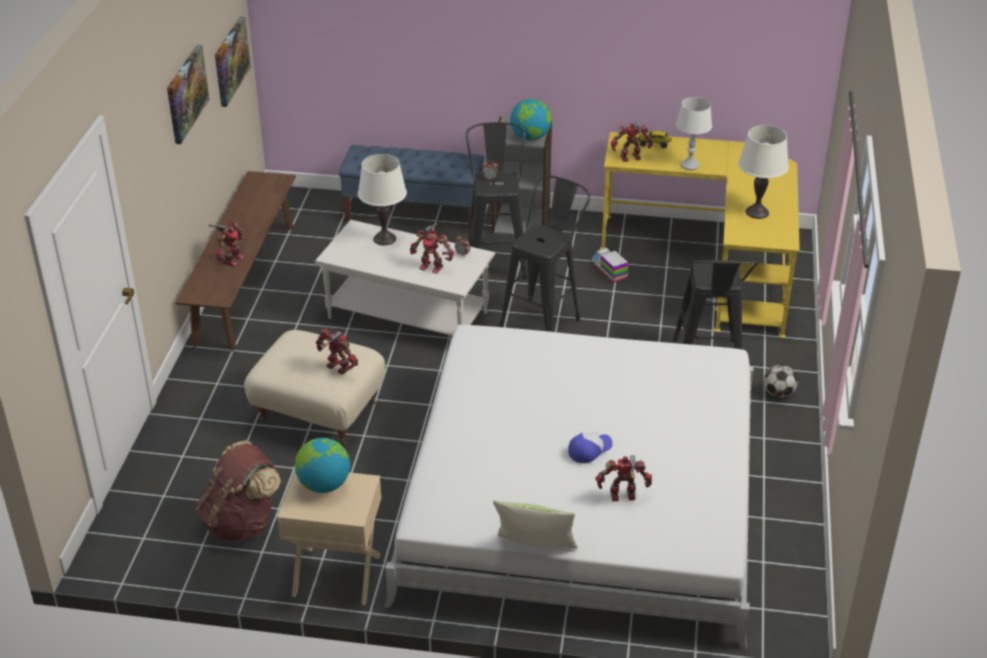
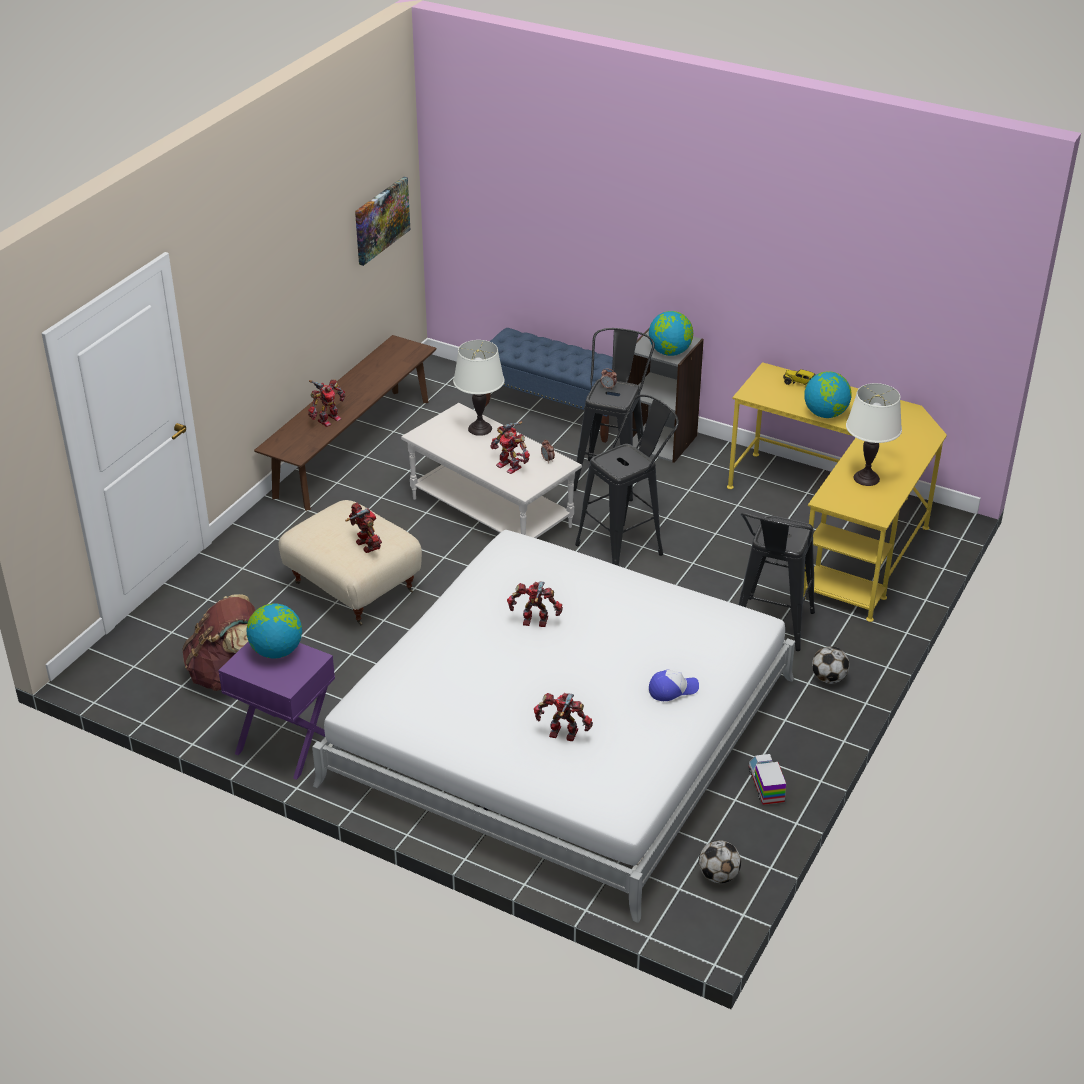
camera: 20 degrees right, 0 degrees up
(186, 93) = (302, 245): picture -> none
(336, 575) = (285, 745): beige nightstand -> purple nightstand
(535, 550) = (446, 764): pillow -> none
(589, 450) = (557, 681): cap -> cap (672, 689)
(609, 271) = (722, 512): toy truck -> toy truck (766, 785)
(631, 158) = (766, 394): toy robot -> toy robot (535, 622)
(690, 165) = (825, 414): white table lamp -> globe
(788, 588) = (718, 876): none -> football

